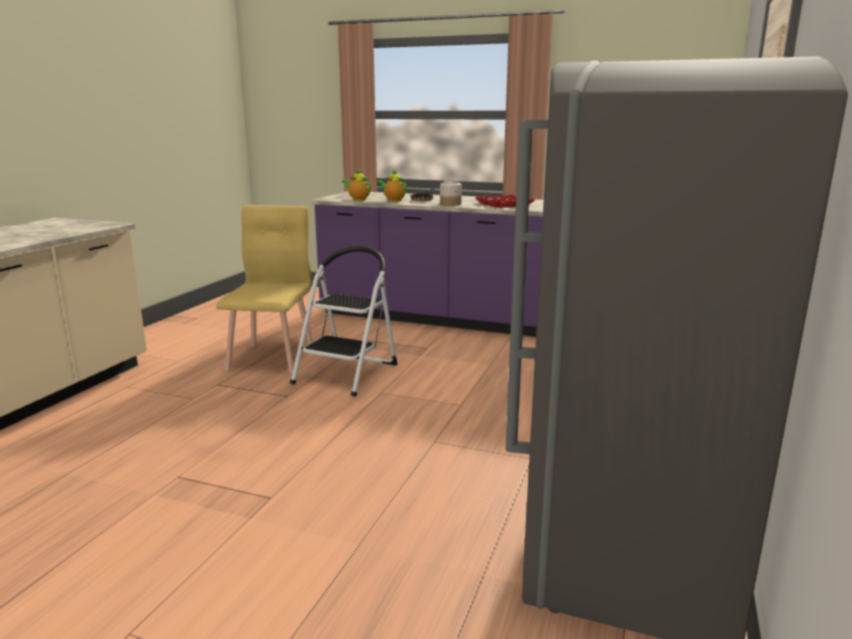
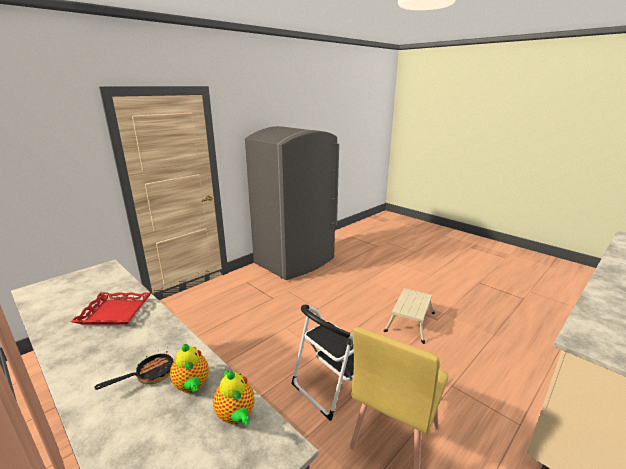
camera: 155 degrees left, 5 degrees up
(240, 459) = (410, 322): none -> beige step ladder
(451, 204) = (160, 332): jar -> none

